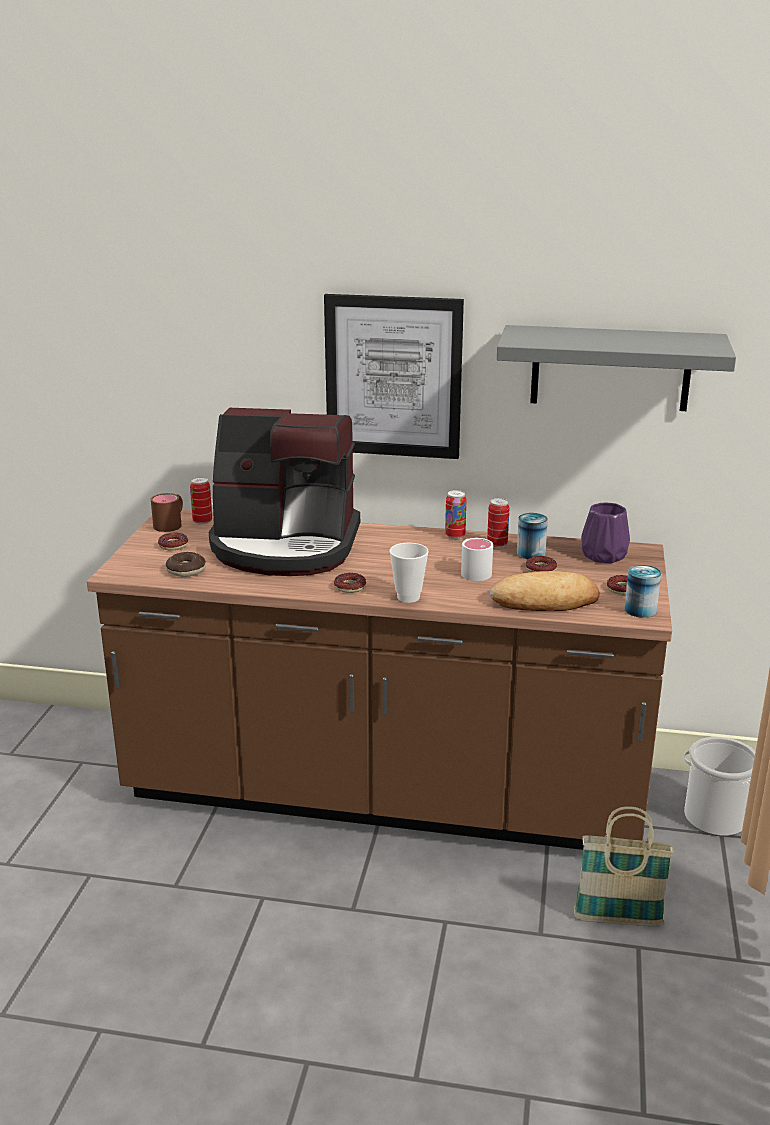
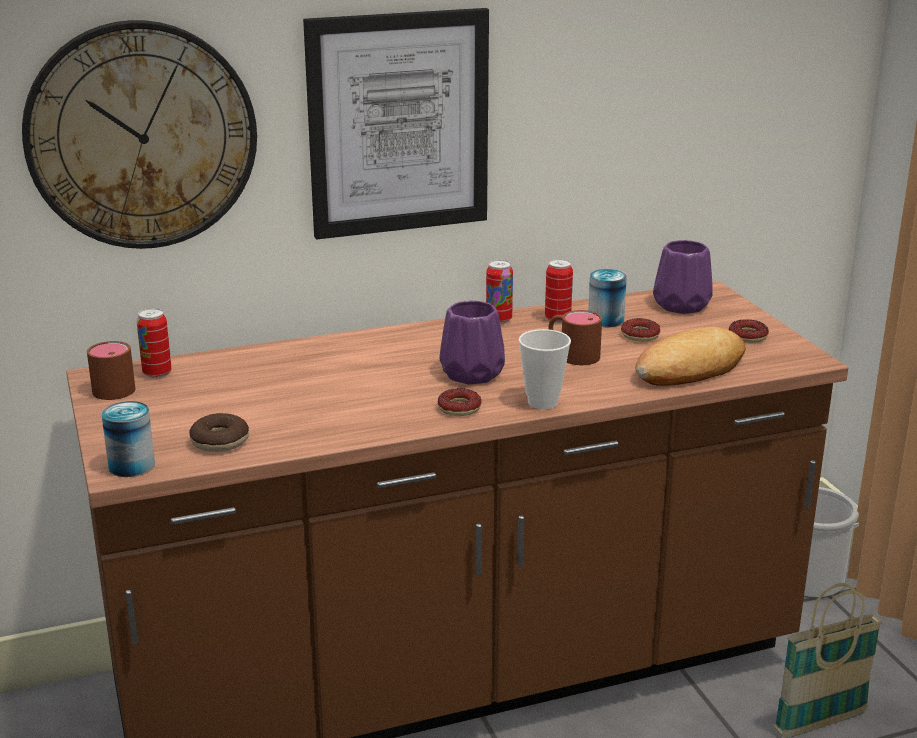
camera: 30 degrees left, 0 degrees up
(173, 545) = (157, 413): donut -> none
(214, 361) = (141, 136): none -> wall clock
(285, 546) = (312, 379): coffee machine -> none
(388, 567) = (471, 373): none -> purple vase
(473, 571) = (572, 354): white mug -> brown mug
(610, 368) = (656, 77): grey shelf -> none
(640, 610) = (793, 353): can -> can (131, 465)

